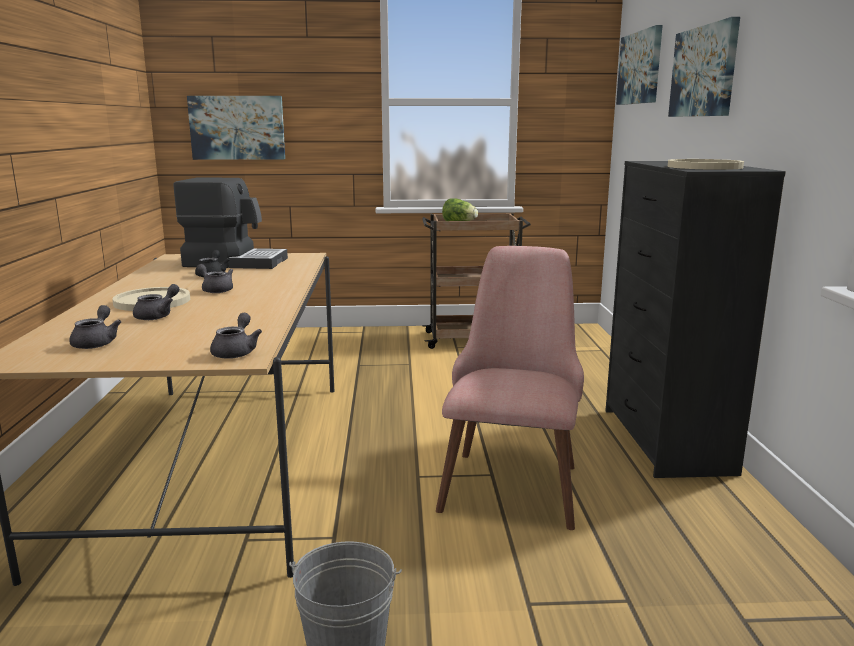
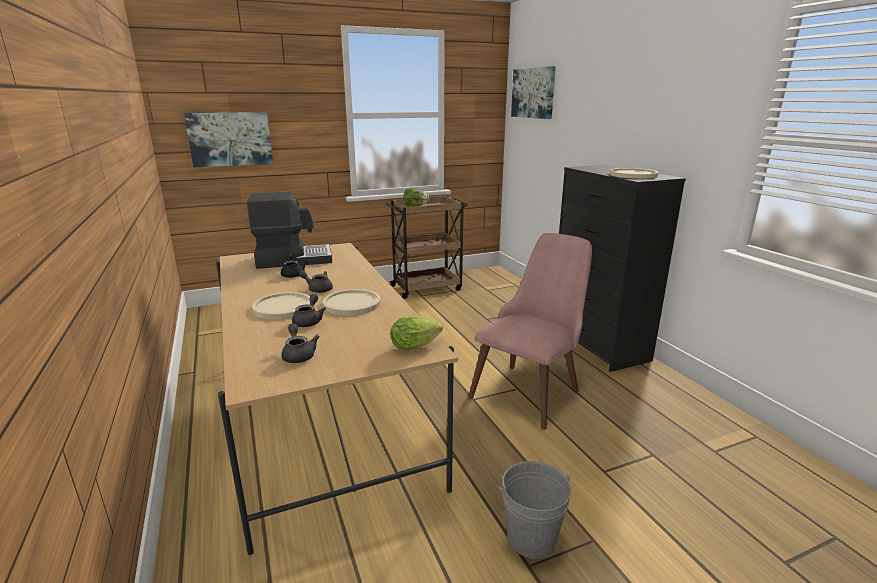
camera: 20 degrees left, 5 degrees up
(230, 306) = (352, 303): none -> beige plate
(236, 352) = (417, 346): grey teapot -> lettuce
(512, 477) = (531, 388): pink chair -> pink chair turned 45 degrees clockwise
(704, 72) = (600, 104): picture -> none

